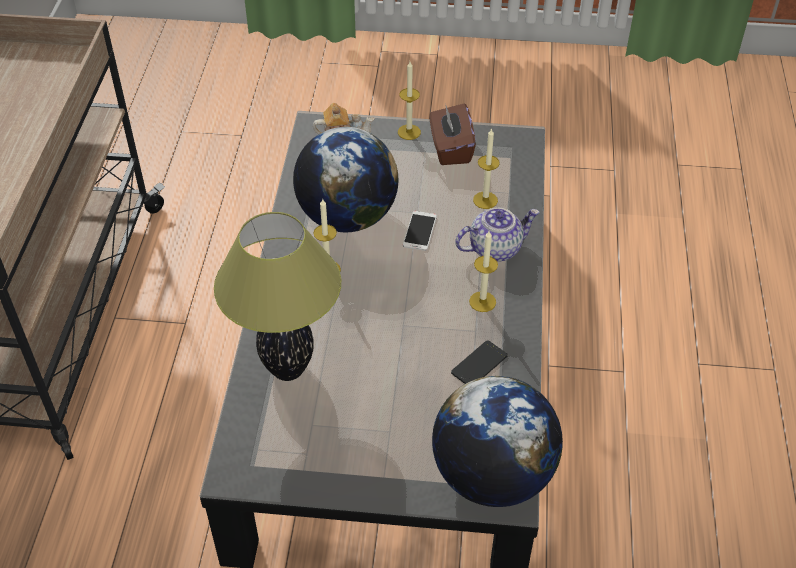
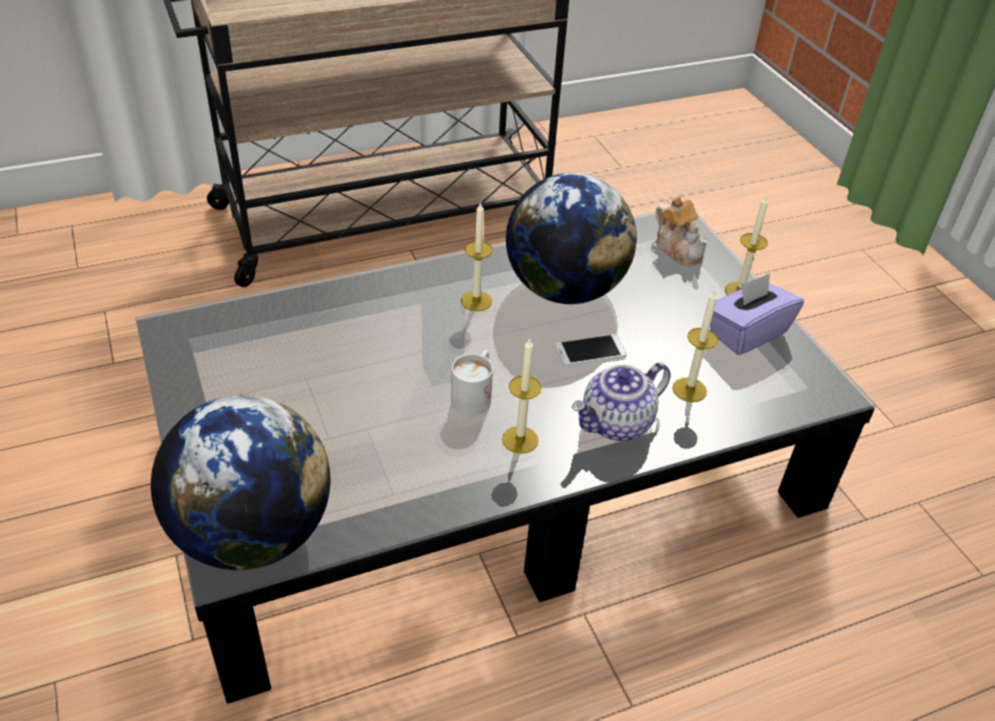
camera: 60 degrees right, 5 degrees down
(288, 370) = (321, 320): table lamp -> none
(427, 309) = (474, 395): none -> white mug
(450, 149) = (746, 333): brown tissue box -> purple tissue box
(479, 364) = (418, 468): phone -> none
(495, 248) = (616, 424): teapot -> teapot turned 105 degrees clockwise

